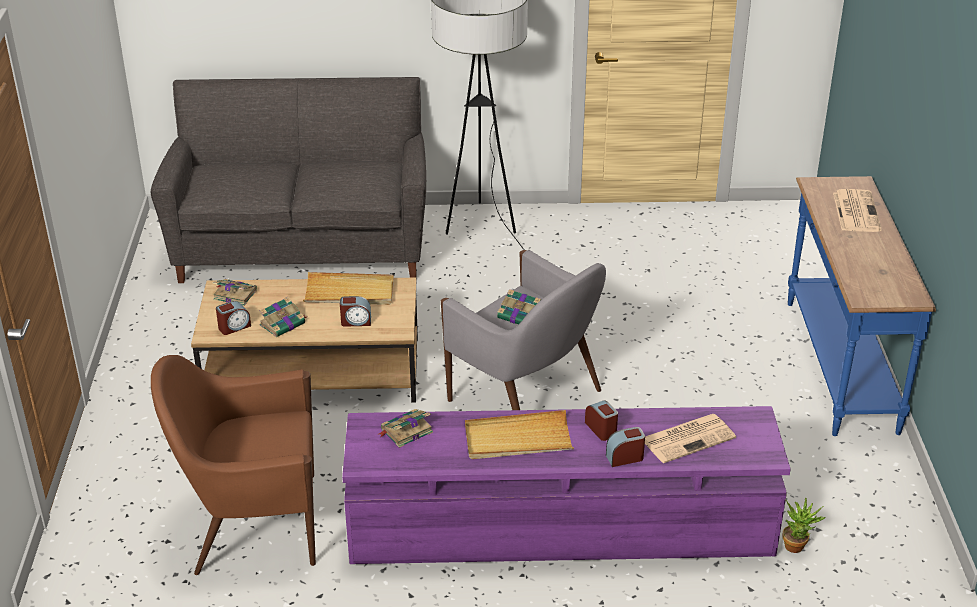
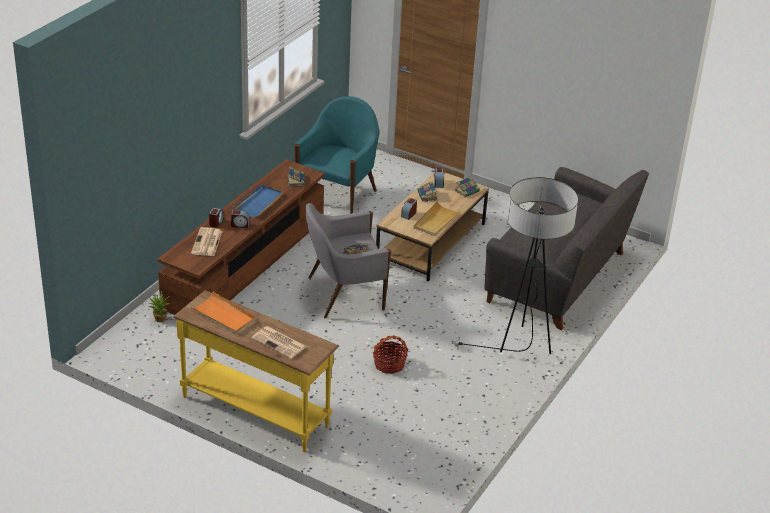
camera: 120 degrees right, 0 degrees up
(252, 523) = (337, 195): brown armchair -> turquoise armchair
(517, 439) = (259, 203): beige tray -> blue tray
(560, 529) = (246, 264): purple tv stand -> brown tv stand
(628, 304) = (389, 364): none -> basket
(838, 365) = (256, 410): blue console table -> yellow console table
(874, 270) = (223, 315): none -> orange tray

